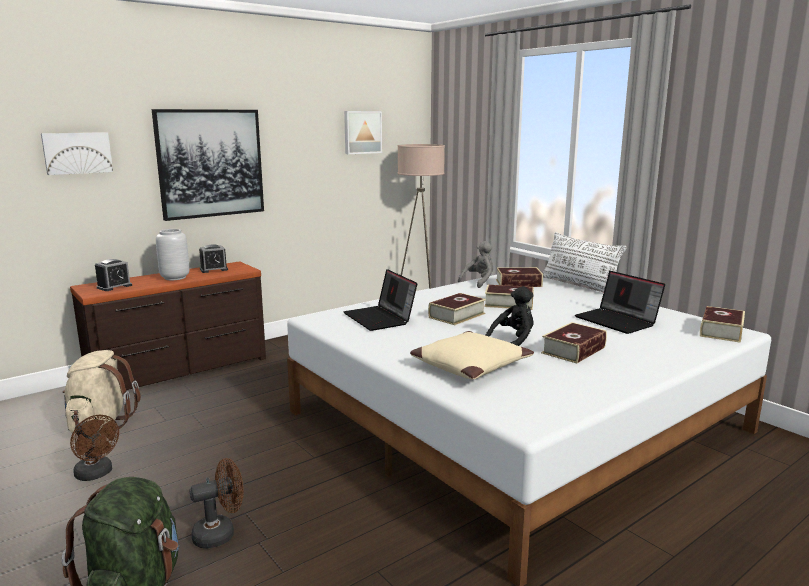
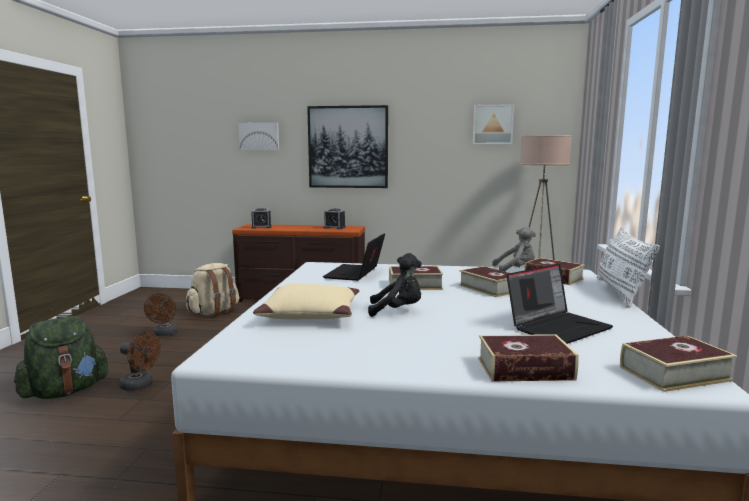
camera: 45 degrees right, 5 degrees down
(175, 278) = (301, 228): grey vase -> none
(573, 350) = (426, 331): book -> book (525, 369)
(618, 321) = (558, 327): laptop -> laptop turned 135 degrees counterclockwise

